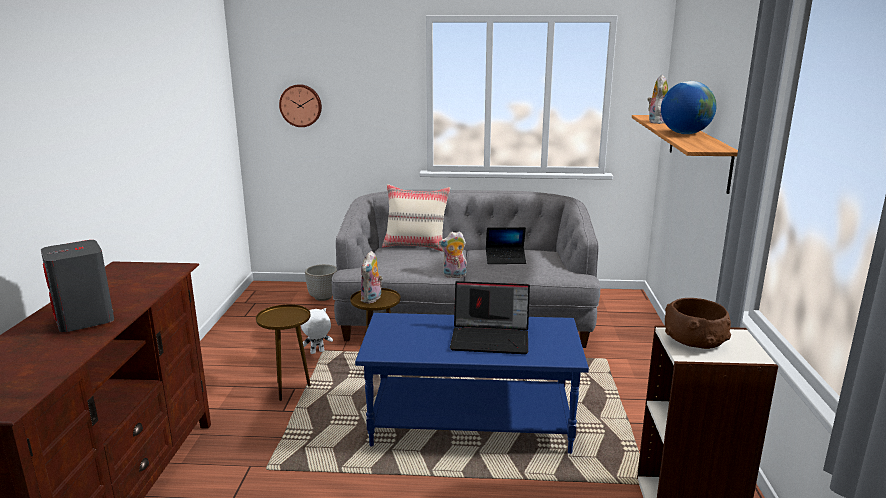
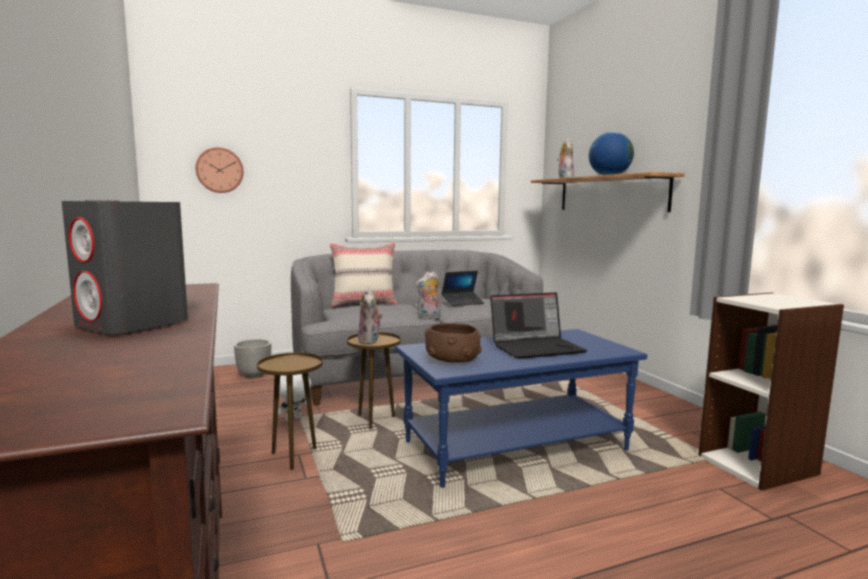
camera: 25 degrees left, 10 degrees down
(694, 339) = (759, 299): brown bowl -> brown bowl (452, 359)

